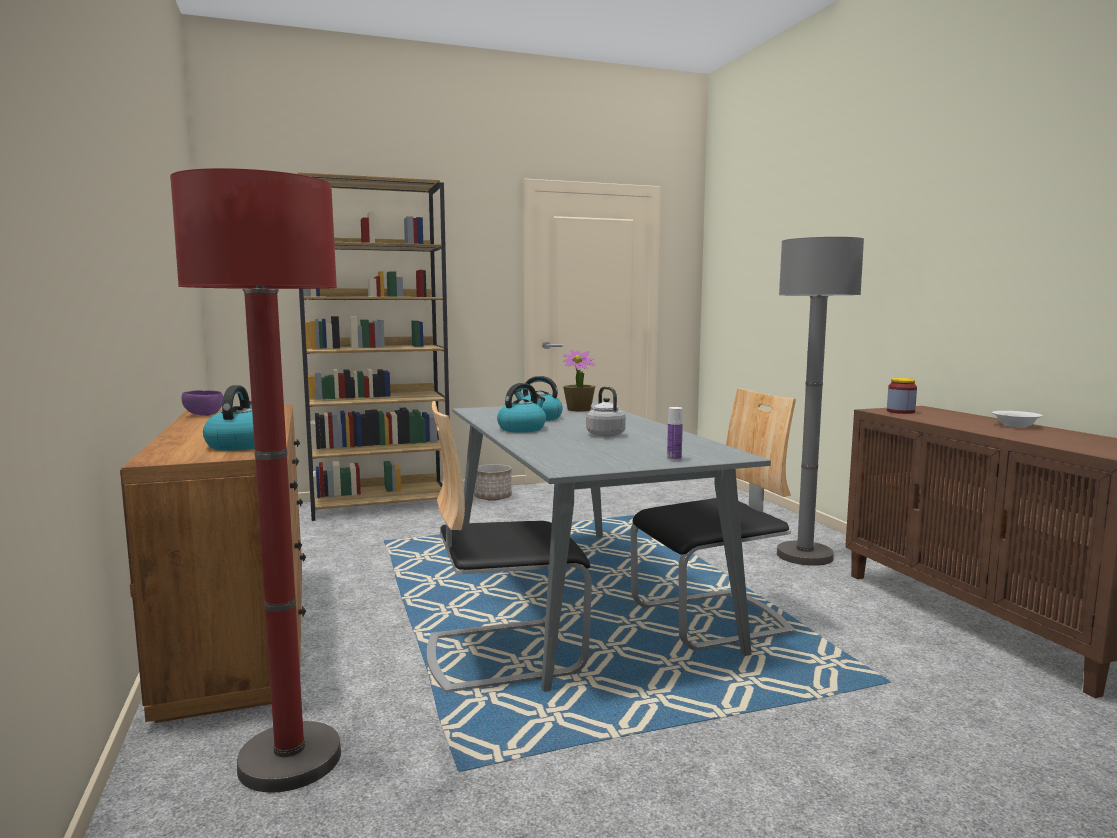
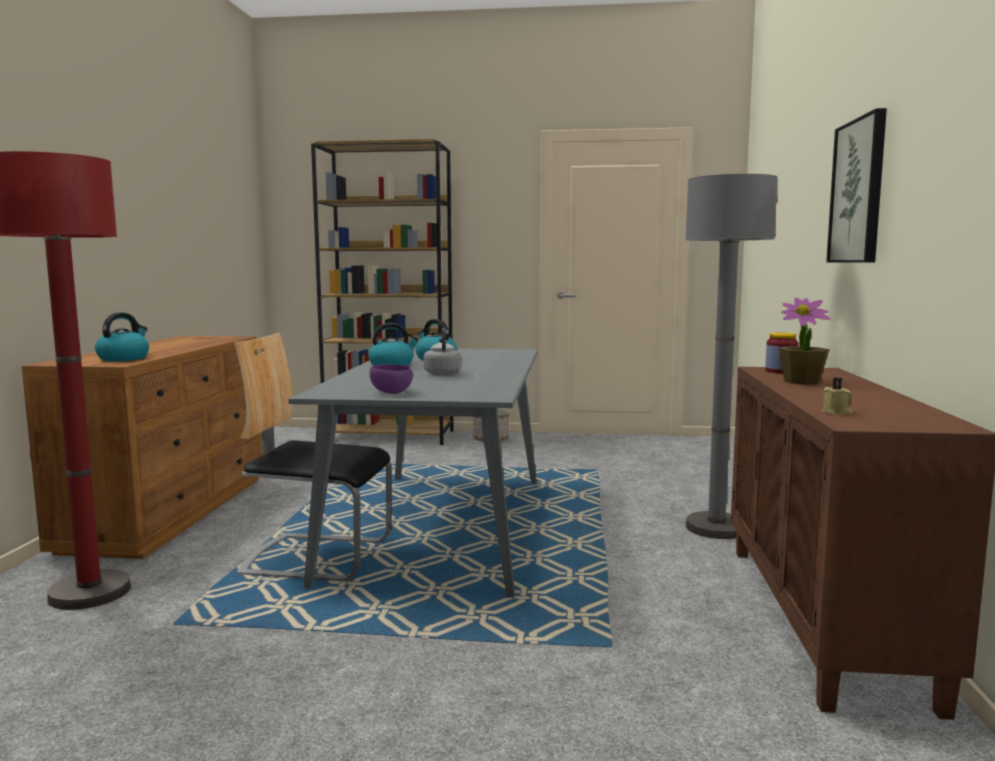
camera: 25 degrees right, 0 degrees up
(204, 415) = (174, 340): purple bowl -> purple bowl (392, 392)
(579, 409) = (495, 354): potted plant -> potted plant (802, 381)
(674, 459) = (429, 394): bottle -> none
(711, 620) = (526, 565): chair -> none
(935, 256) = (858, 192): none -> picture
(1015, 425) = (860, 391): white bowl -> none
(1071, 445) = (837, 412): none -> beige candle

